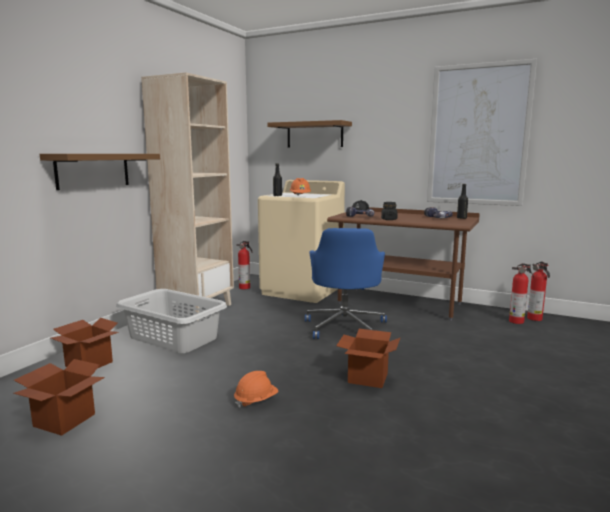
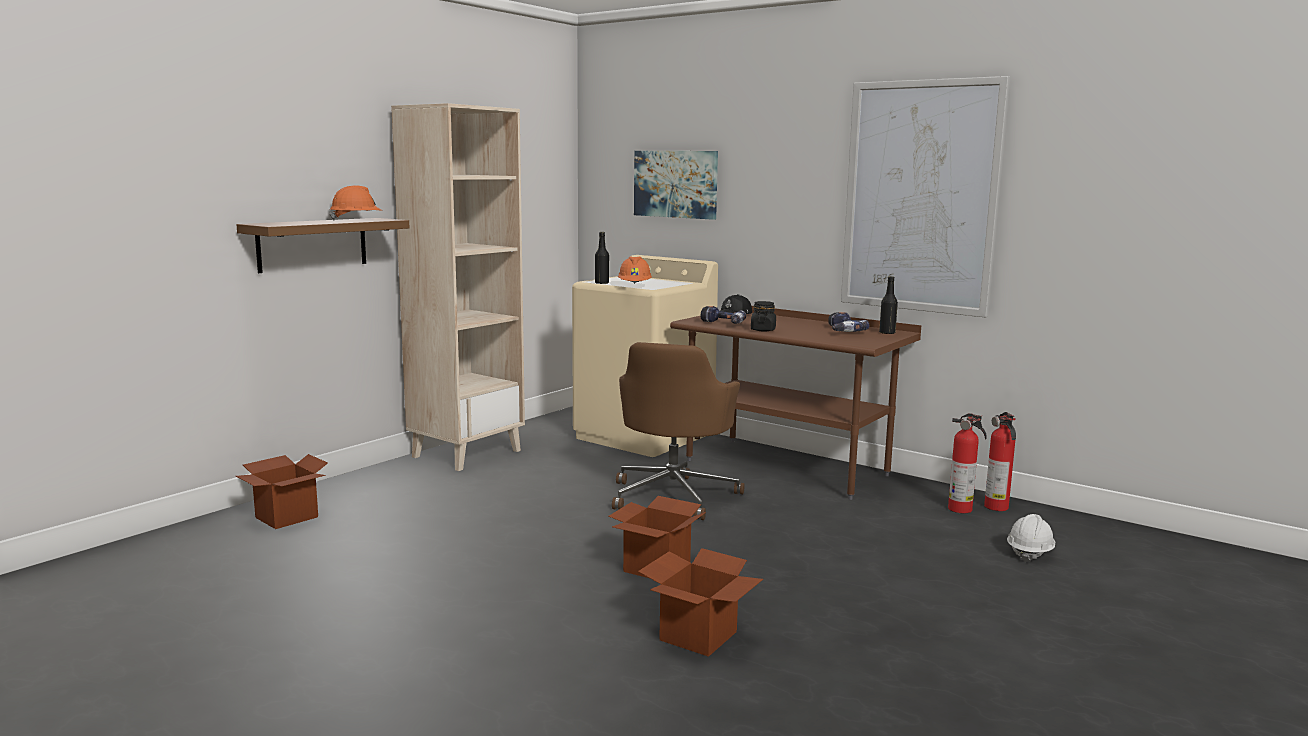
camera: 10 degrees right, 0 degrees up
(64, 420) = (234, 580): cardboard box -> cardboard box (698, 635)
(173, 338) = (413, 492): grey laundry basket -> none
(245, 288) = (556, 426): fire extinguisher -> none
(256, 401) = (483, 582): orange hard hat -> orange hard hat (356, 220)
(314, 135) = (676, 184): brown shelf -> picture
(345, 326) = (674, 495): blue office chair -> brown office chair
(578, 345) = (1029, 553): none -> white hard hat

